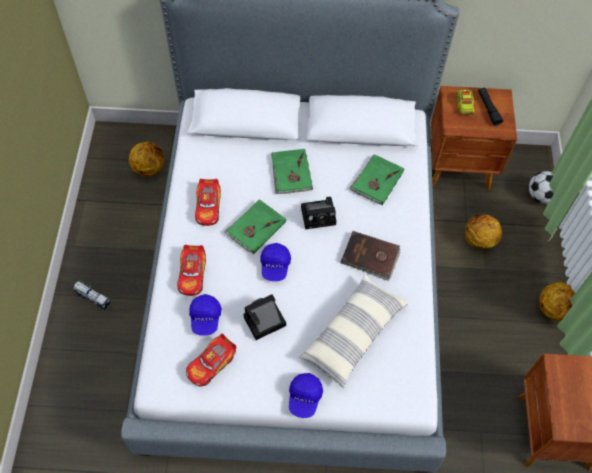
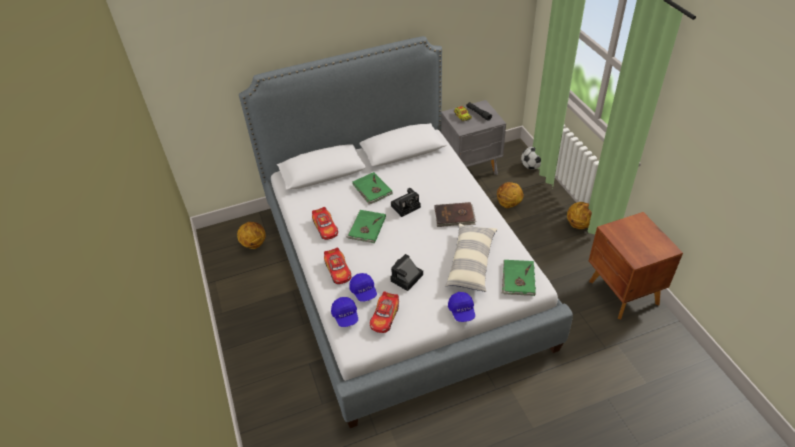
camera: 20 degrees left, 15 degrees down
(92, 298) = (254, 340): toy truck -> none
(275, 266) = (394, 244): blue cap -> blue cap (345, 316)
(376, 181) = (432, 174): green book -> green book (518, 279)
(459, 167) = (471, 169): brown nightstand -> grey nightstand

